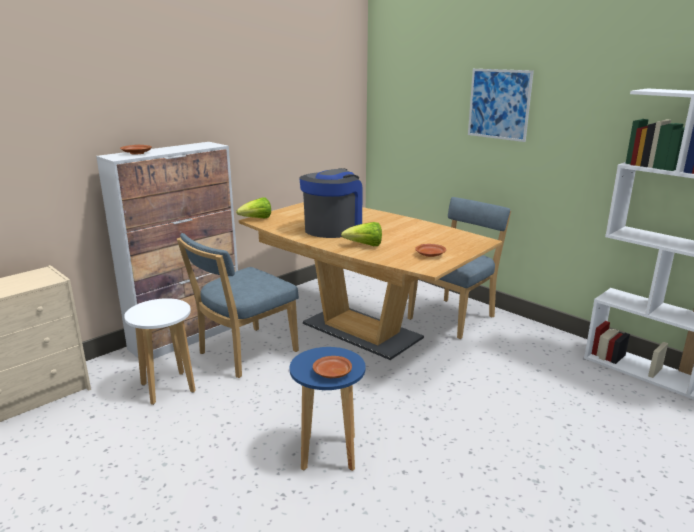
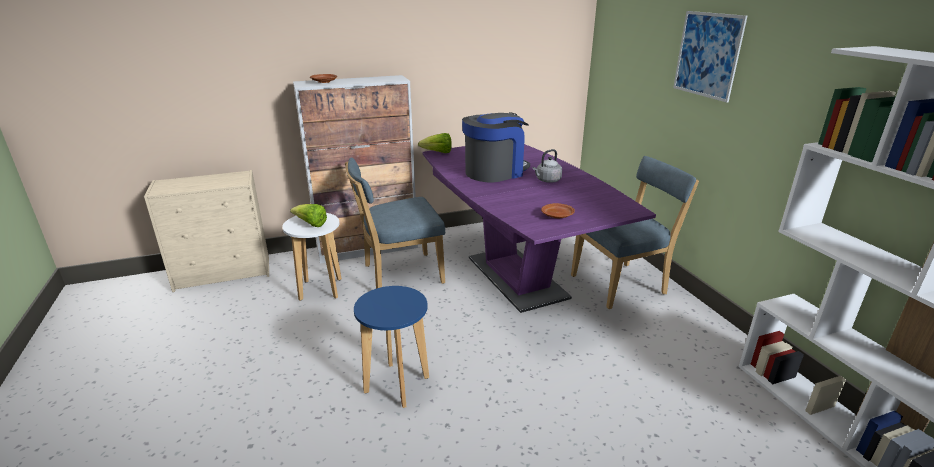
camera: 25 degrees right, 5 degrees up
(332, 373) = (386, 313): brown plate -> none
(361, 331) = (516, 277): brown dining table -> purple dining table
(365, 245) = (504, 195): lettuce -> lettuce (311, 224)
(387, 228) = (547, 180): none -> grey kettle

